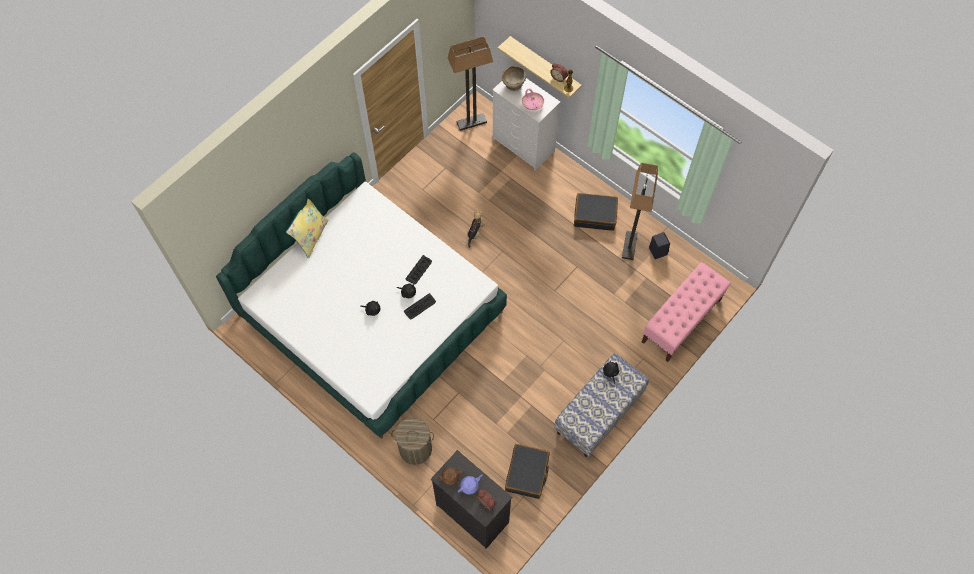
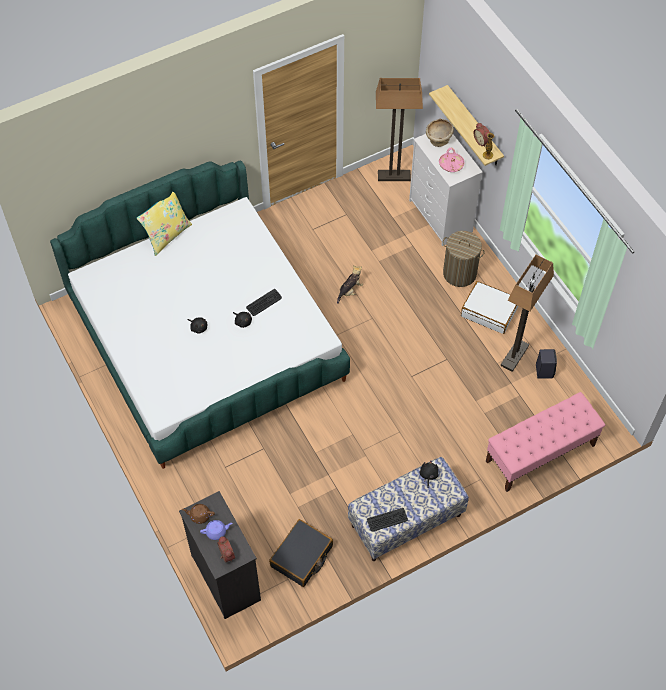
camera: 20 degrees right, 5 degrees down
(415, 449) = (194, 491): laundry basket -> laundry basket (459, 273)
(420, 306) = (249, 340): keyboard -> keyboard (387, 520)
(595, 215) = (489, 311): black suitcase -> white suitcase

